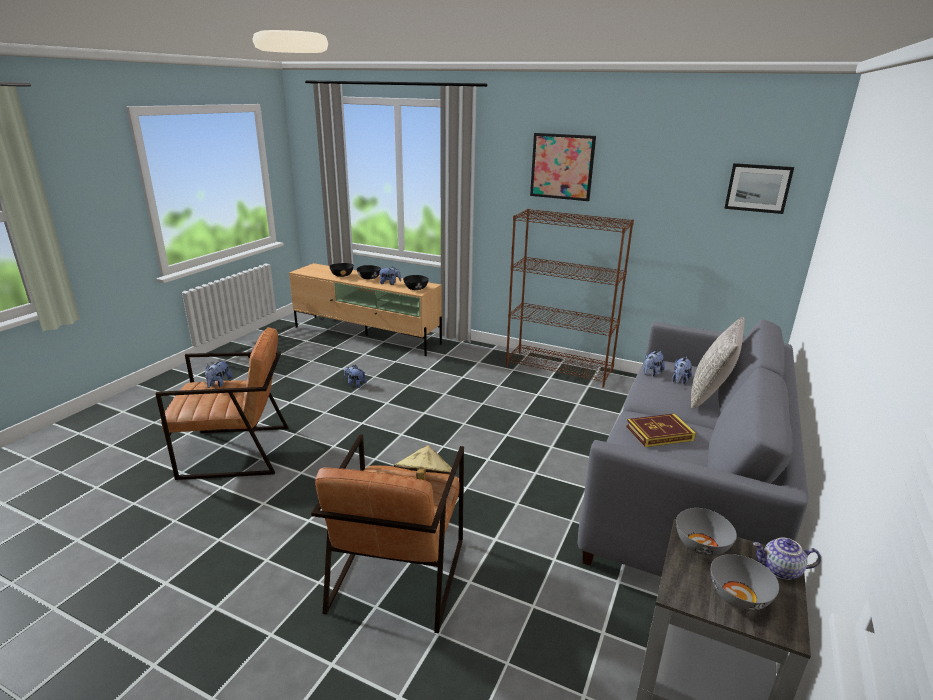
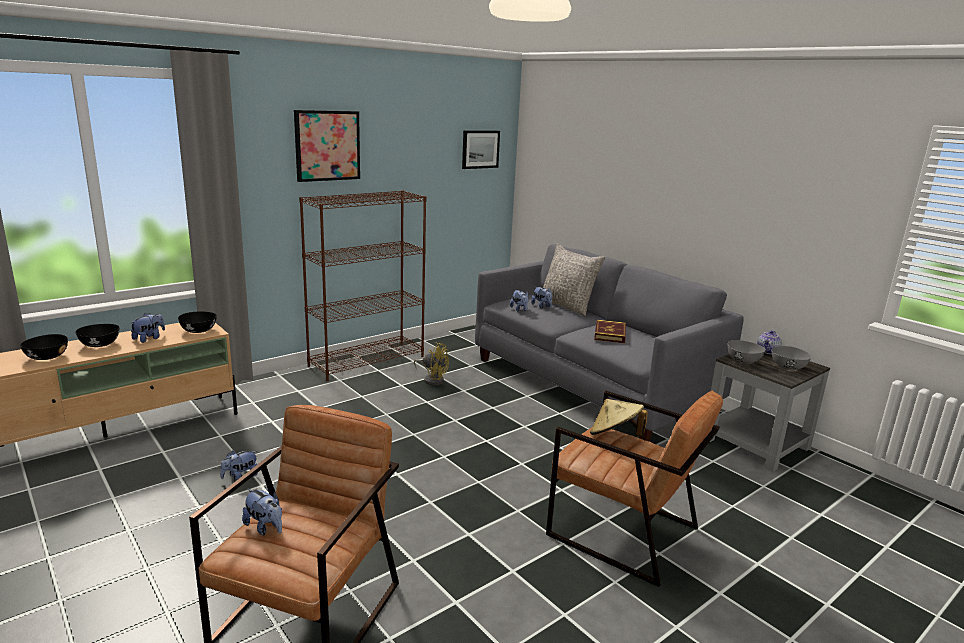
camera: 65 degrees left, 5 degrees down
(565, 404) = (432, 379): none -> yellow fan

